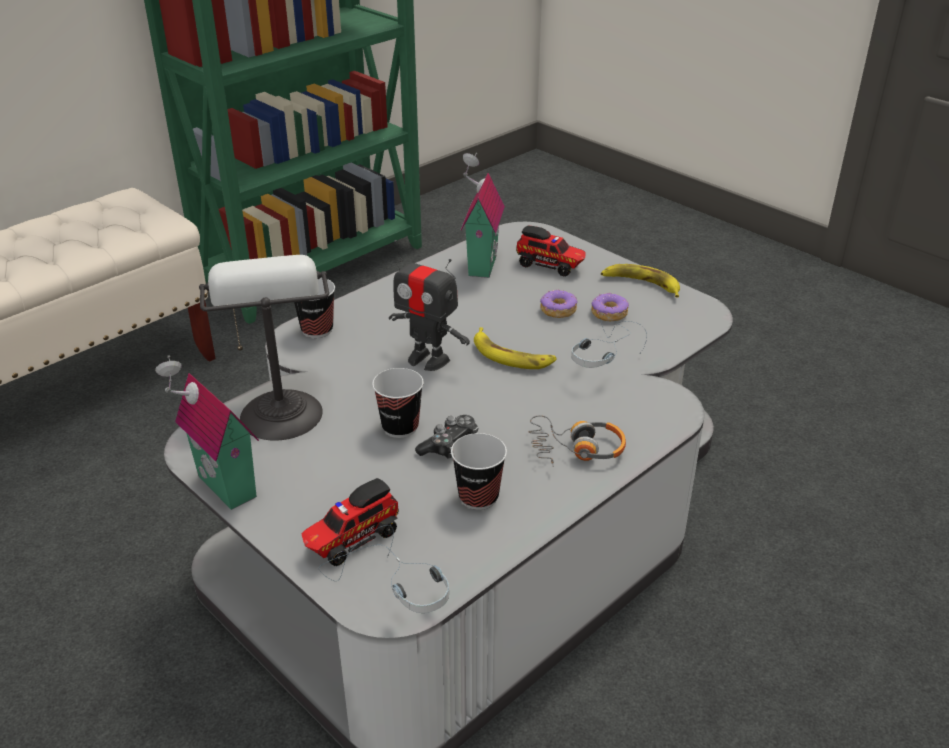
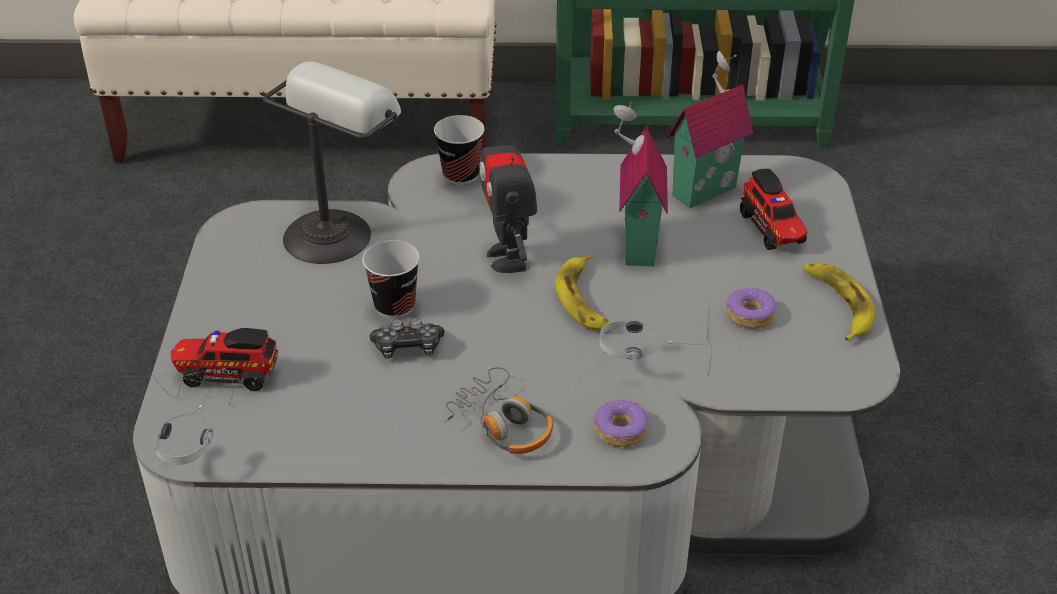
camera: 45 degrees right, 5 degrees up
(222, 488) = (206, 271): toy house -> toy house (634, 245)
(478, 497) = (362, 407): cup -> none
(558, 310) = (703, 281): donut -> donut (620, 430)

